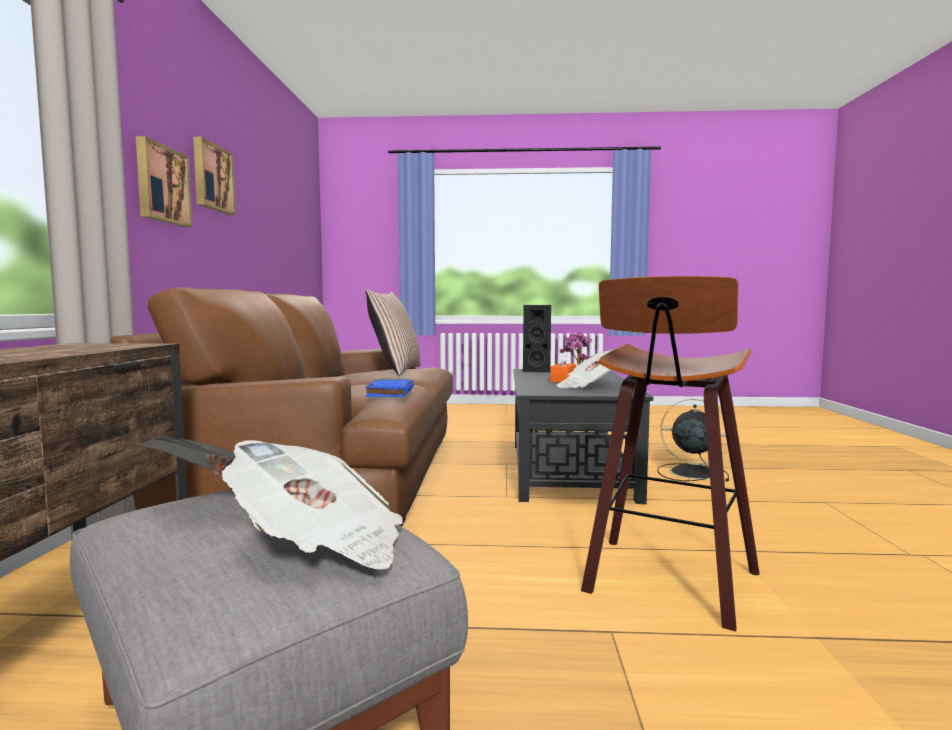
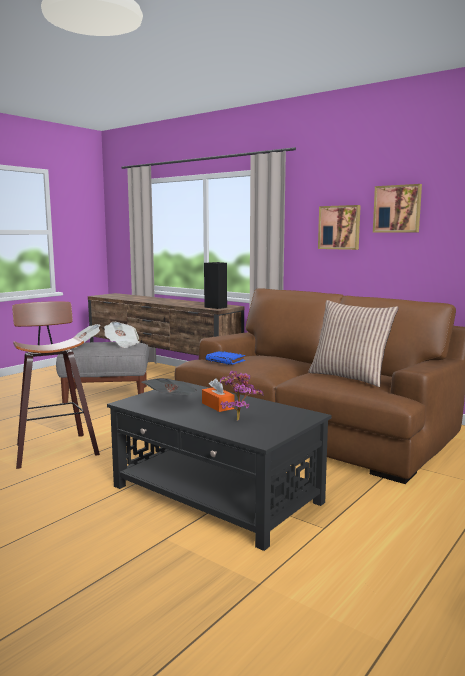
camera: 125 degrees right, 5 degrees up
(537, 370) = (297, 417): black speaker -> black speaker (216, 307)
(690, 473) = (124, 544): black fan -> none

